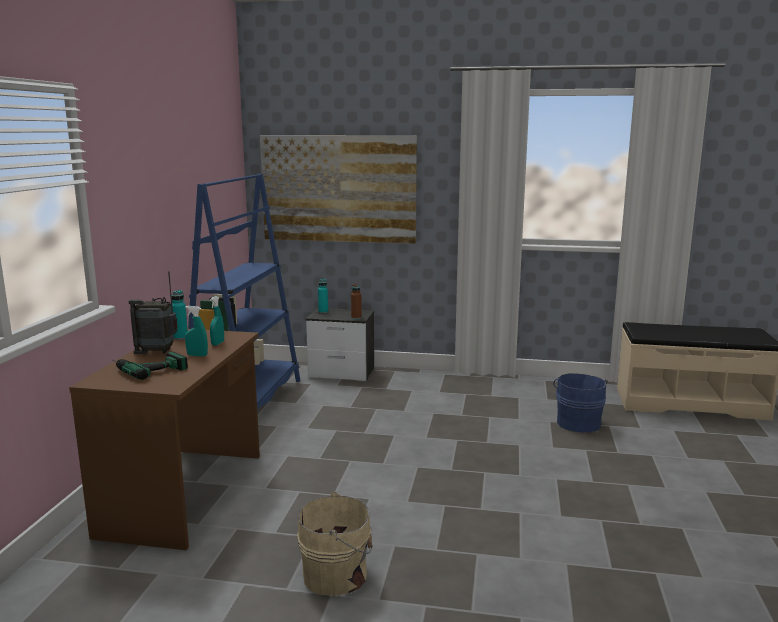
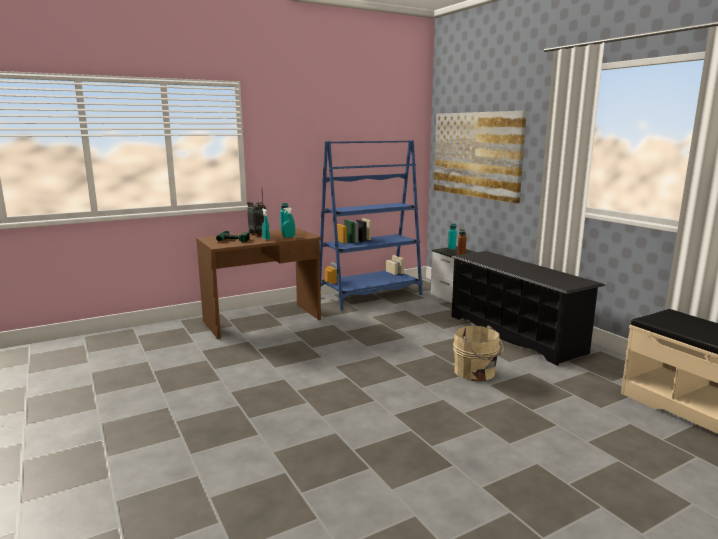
camera: 50 degrees right, 0 degrees up
(338, 574) = (239, 375): beige bucket -> beige bucket (476, 373)
(466, 390) = (515, 334): none -> black shoe rack
(578, 422) = (551, 382): blue bucket -> none

